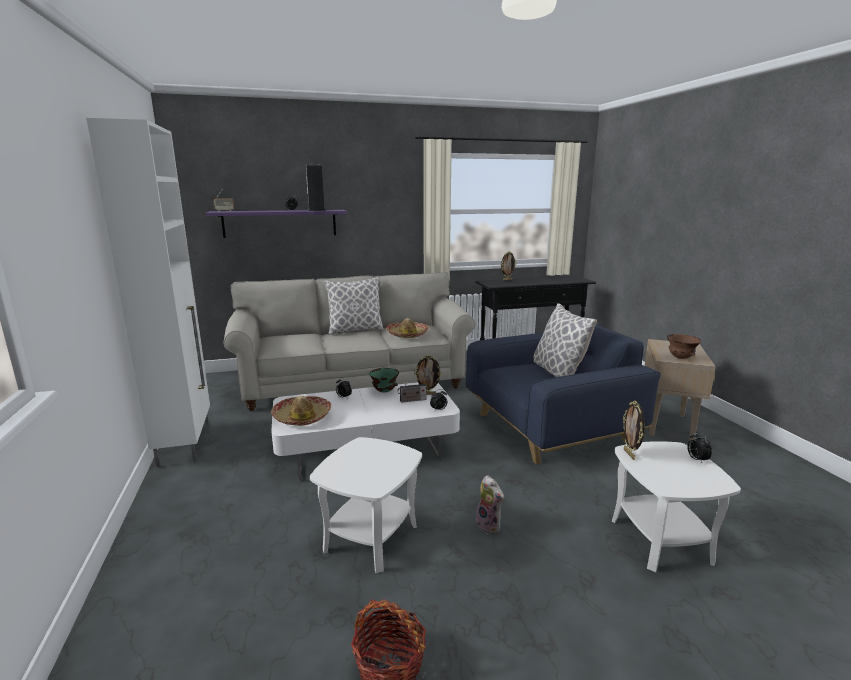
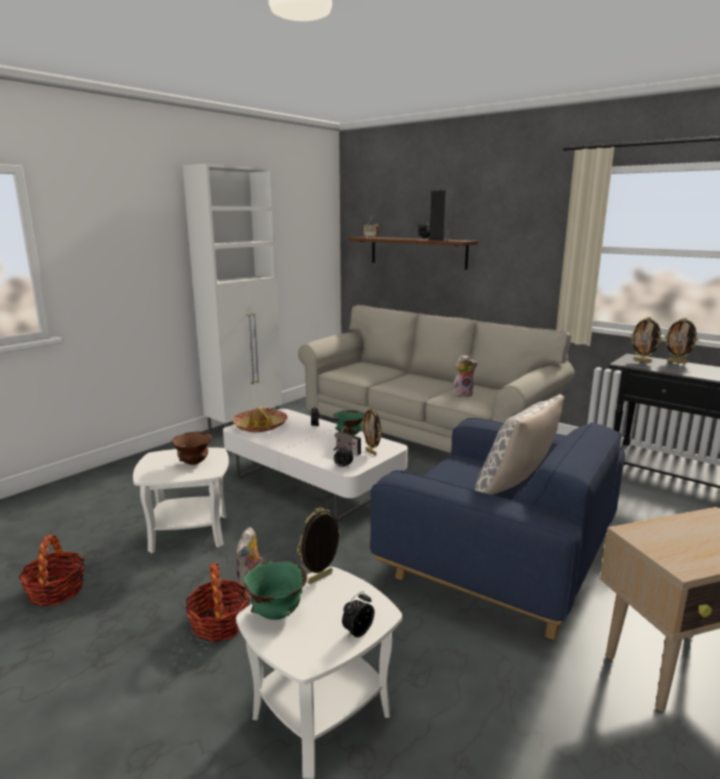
camera: 55 degrees right, 0 degrees up
(280, 223) = (417, 252): purple shelf -> brown shelf
(355, 330) = (437, 377): pillow -> none
(407, 334) = (462, 394): hat -> plush toy
(495, 282) = (642, 361): none -> picture frame
(534, 557) = (219, 623): none -> basket
(666, 479) = (277, 613): none -> green bowl
(681, 358) = (663, 545): brown bowl -> brown bowl (193, 463)

